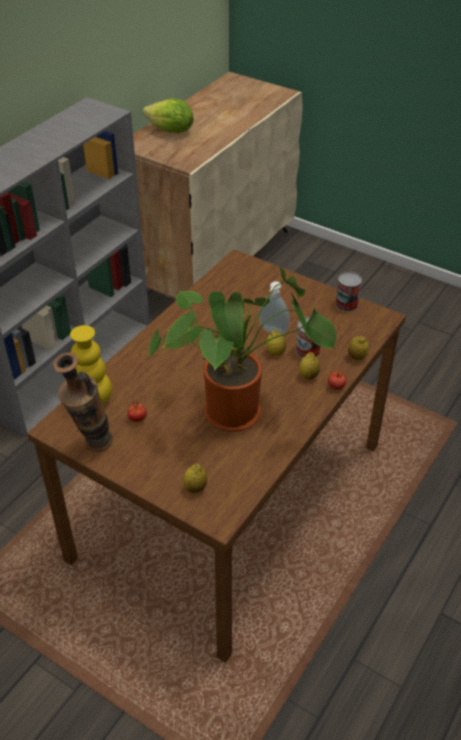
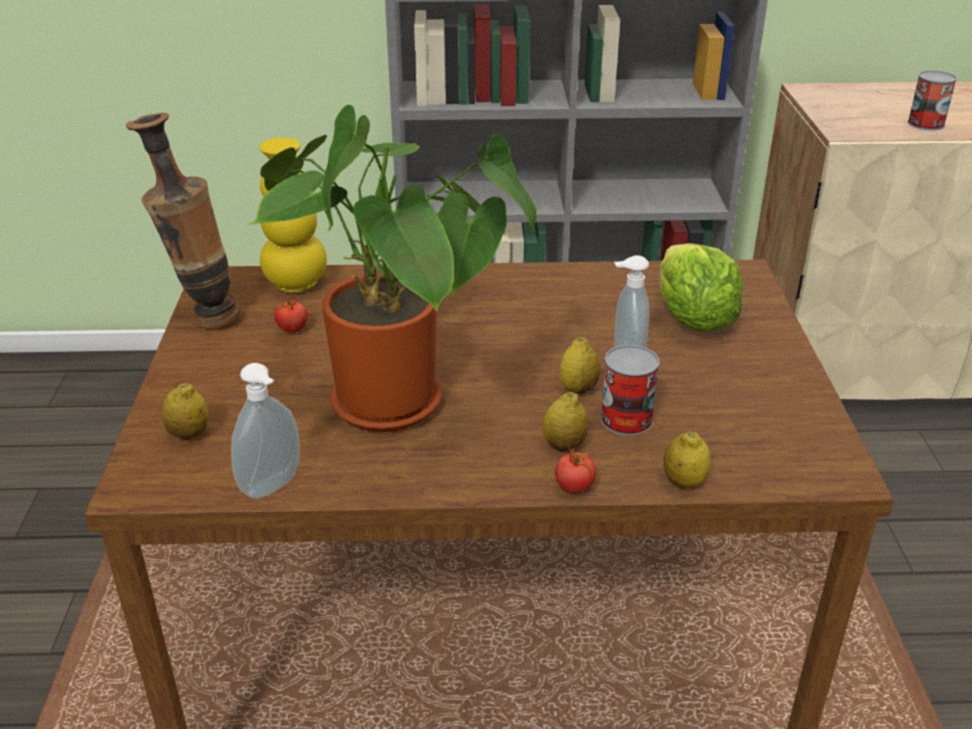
camera: 55 degrees right, 10 degrees down
(171, 131) = (893, 98): lettuce -> lettuce (692, 320)
(261, 473) = (274, 487): none -> soap dispenser
(346, 304) = (808, 414): can -> can (925, 124)

